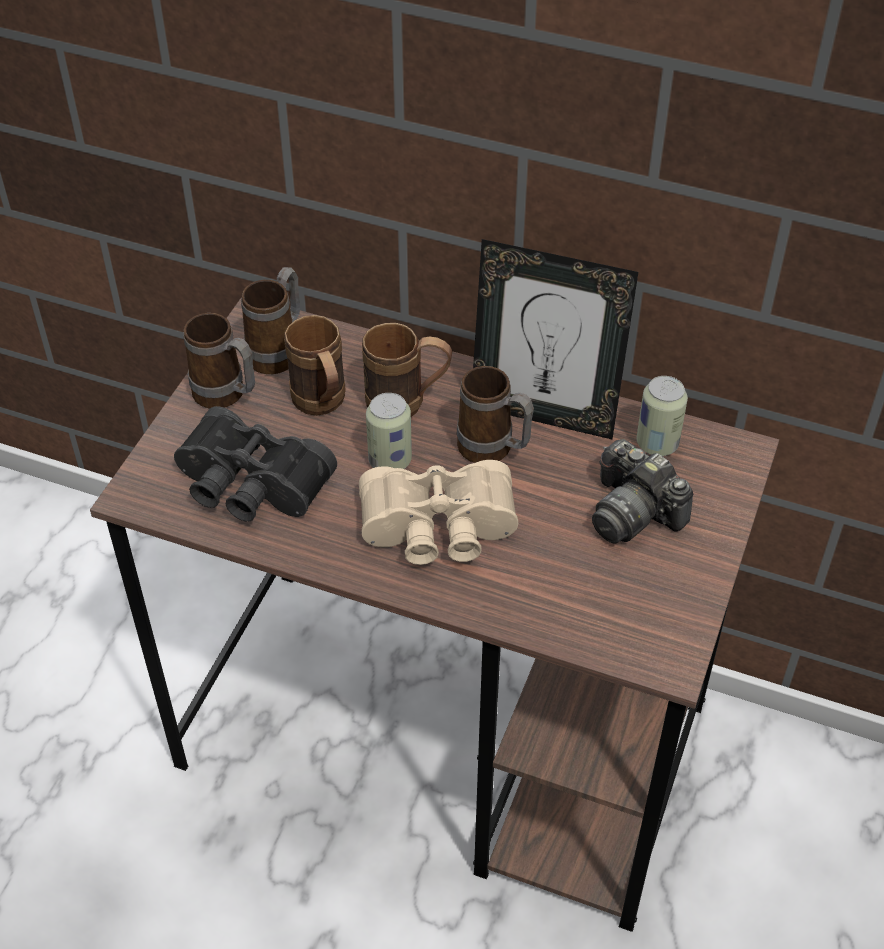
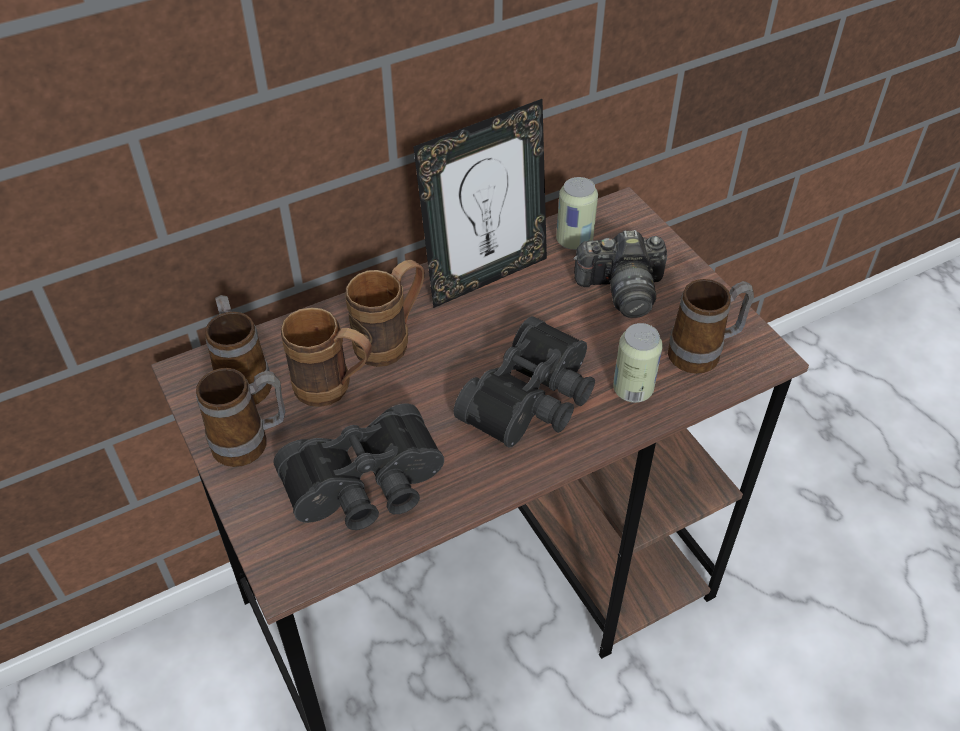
camera: 50 degrees left, 0 degrees up
(390, 461) = (436, 385): can -> can (633, 389)
(439, 531) = (534, 400): beige binoculars -> black binoculars
(493, 451) = (490, 323): mug -> mug (704, 353)

